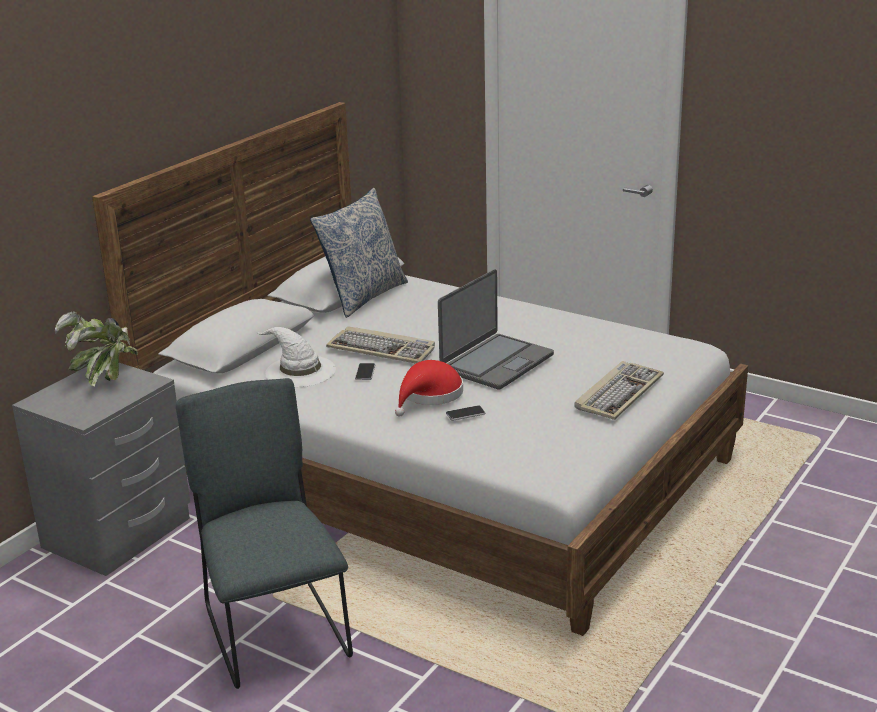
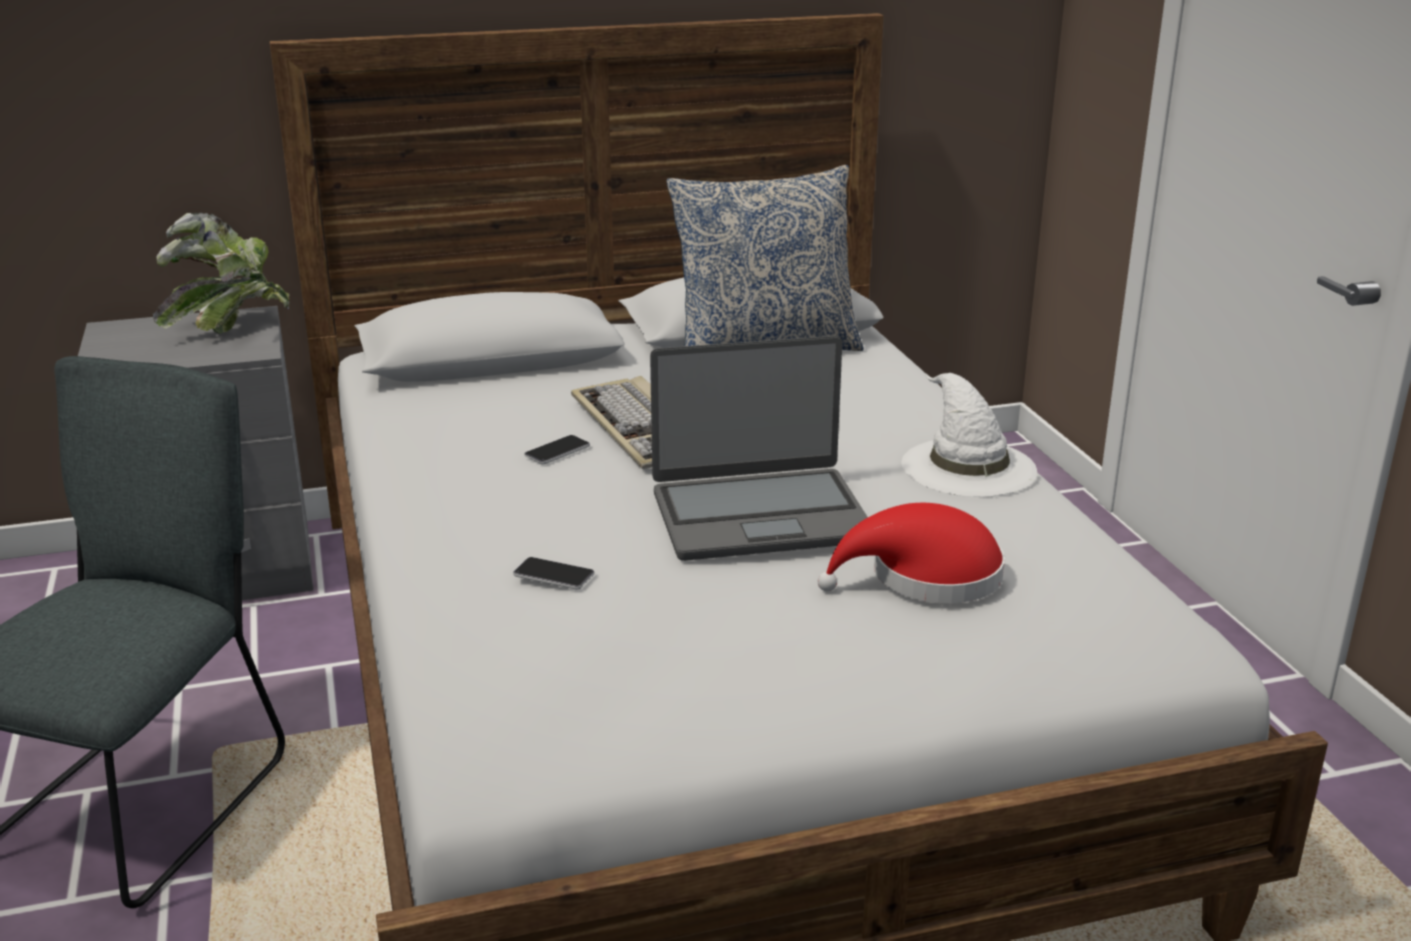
camera: 40 degrees right, 0 degrees up
(299, 371) = (486, 415): white hat -> white hat (966, 466)
(429, 395) = (566, 522): red hat -> red hat (925, 577)
(618, 393) = (868, 663): keyboard -> none

